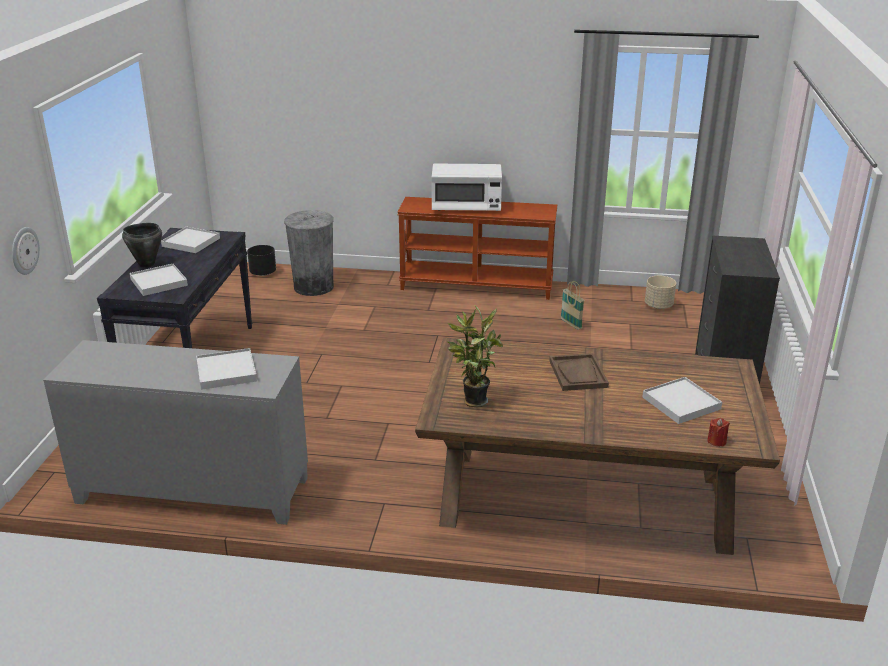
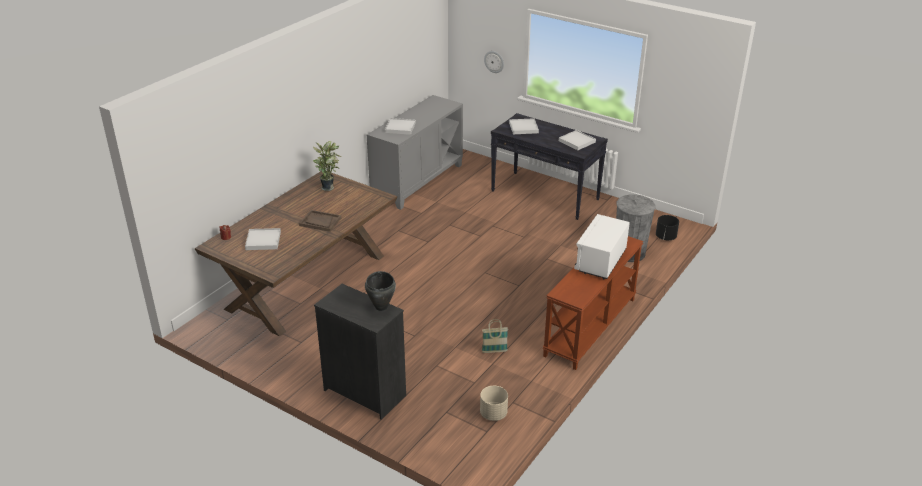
camera: 115 degrees right, 5 degrees up
(146, 264) = (551, 127): black cooking pot -> black cooking pot (381, 307)

